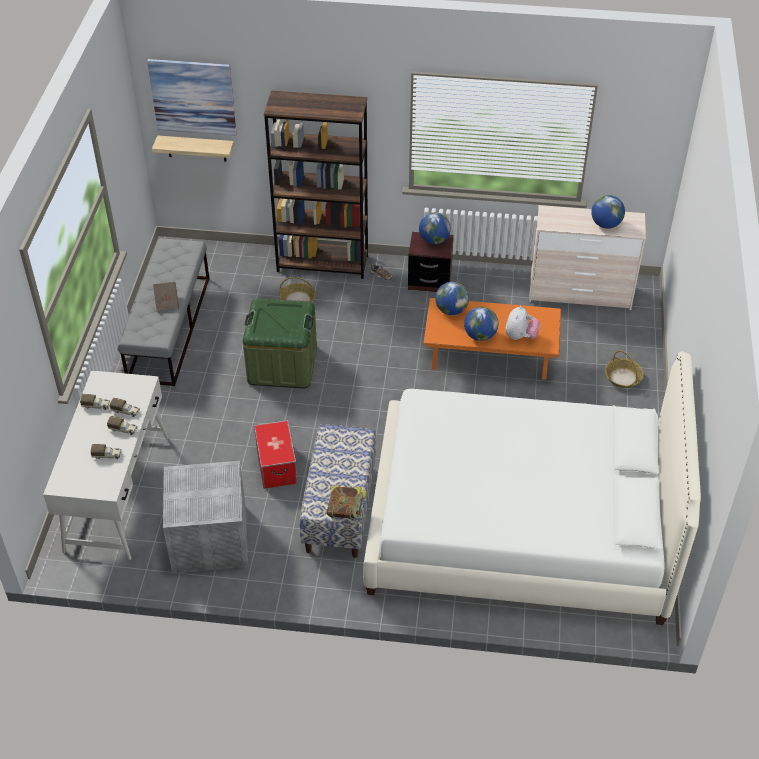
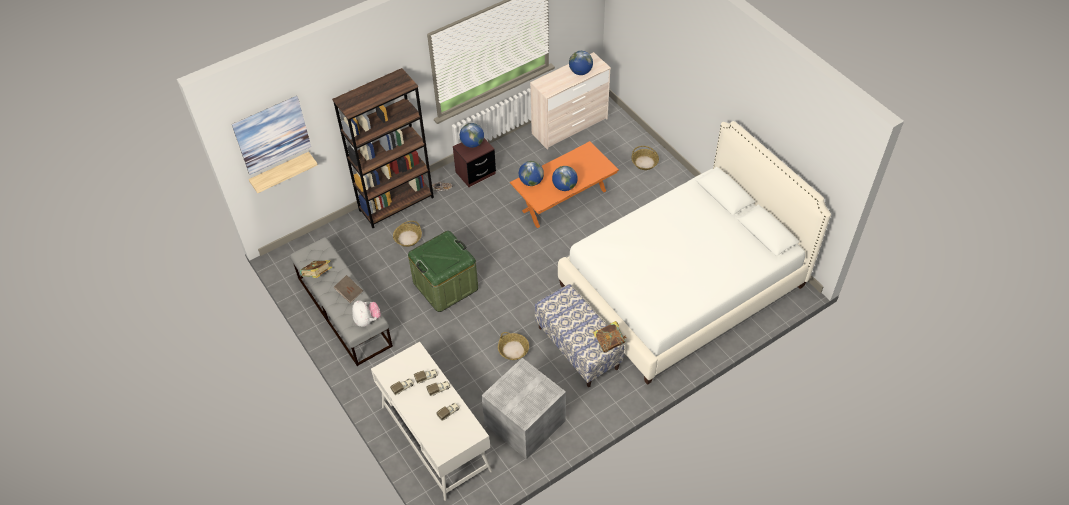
camera: 40 degrees left, 5 degrees up
(158, 270) = (317, 275): none -> book
(276, 465) = (513, 350): storage box -> basket
(520, 336) = (587, 172): plush toy -> plush toy (367, 320)

